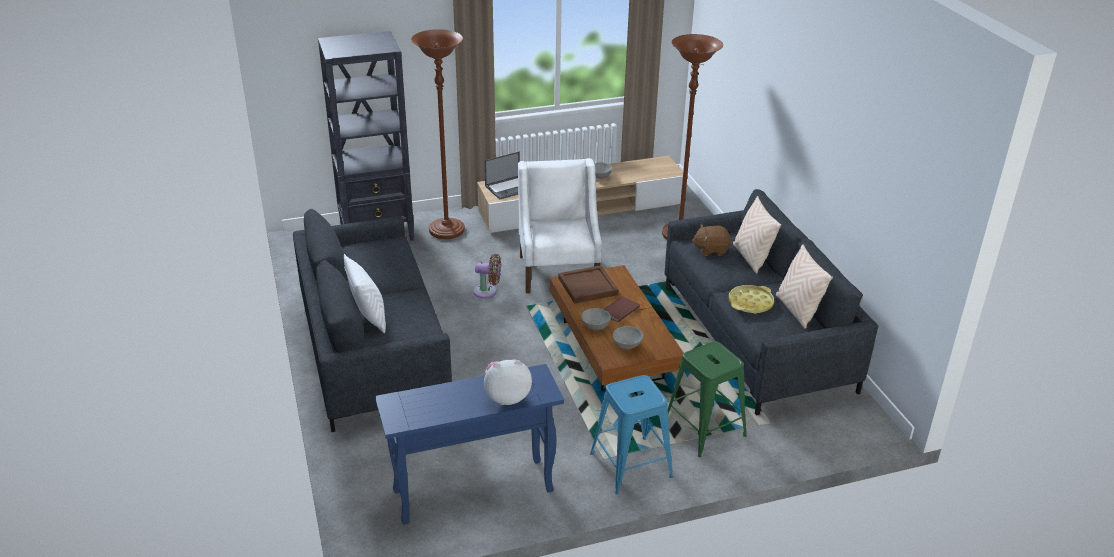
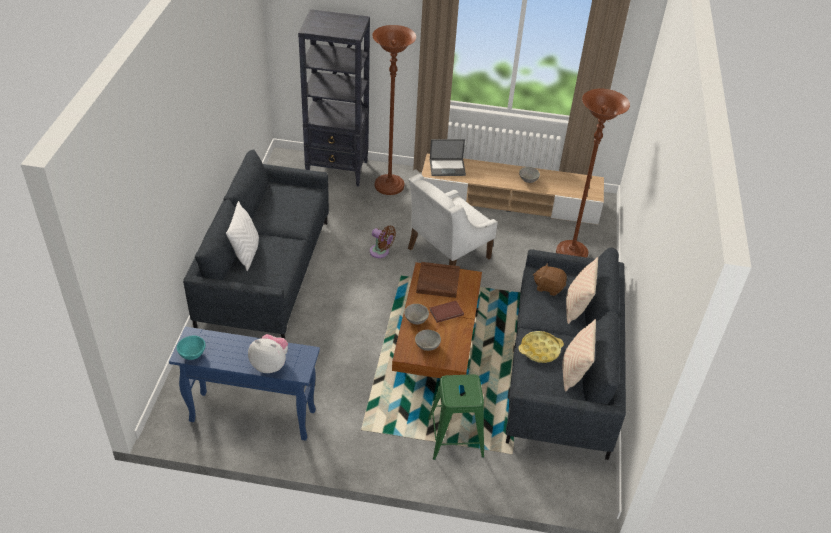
camera: 25 degrees right, 10 degrees up
(408, 418) = (192, 354): none -> turquoise bowl
(558, 271) = (448, 253): white armchair -> white armchair turned 150 degrees counterclockwise
(630, 465) = (377, 444): blue stool -> none

